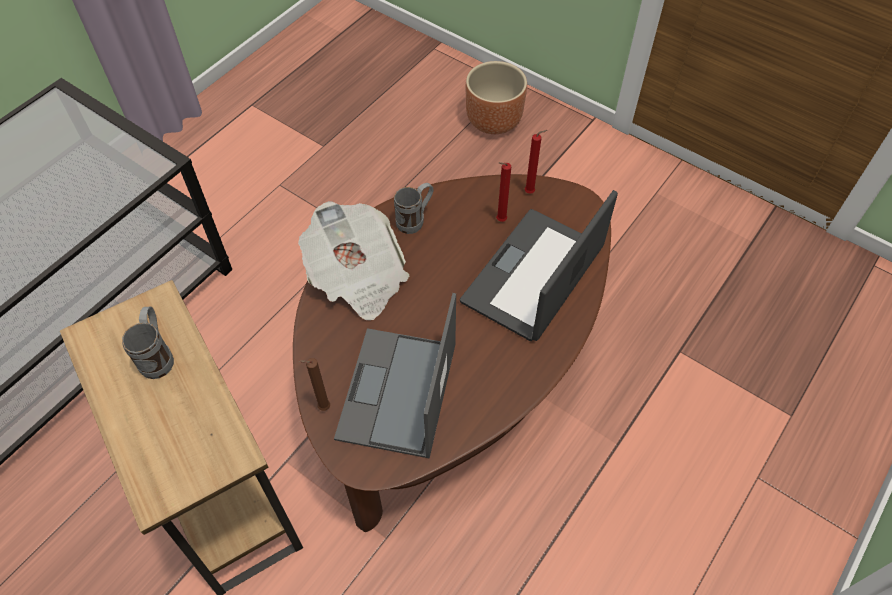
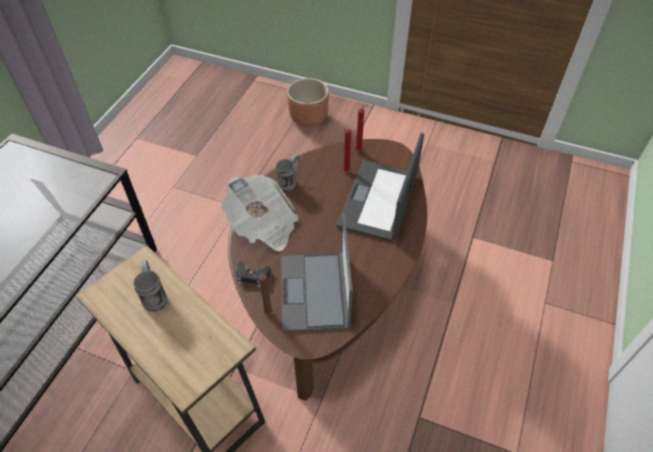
camera: 15 degrees left, 5 degrees down
(319, 349) = (252, 276): none -> black game controller

